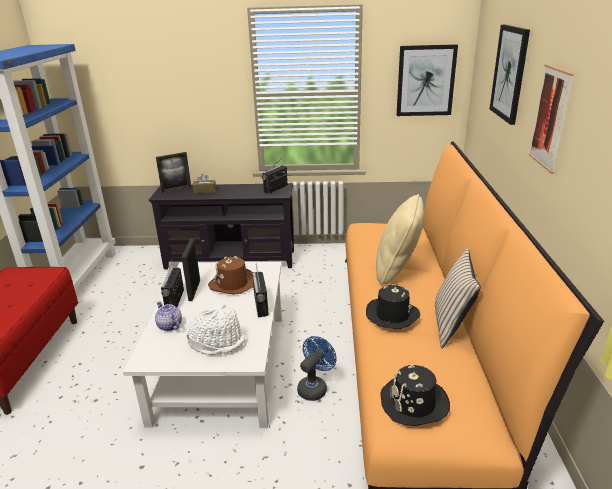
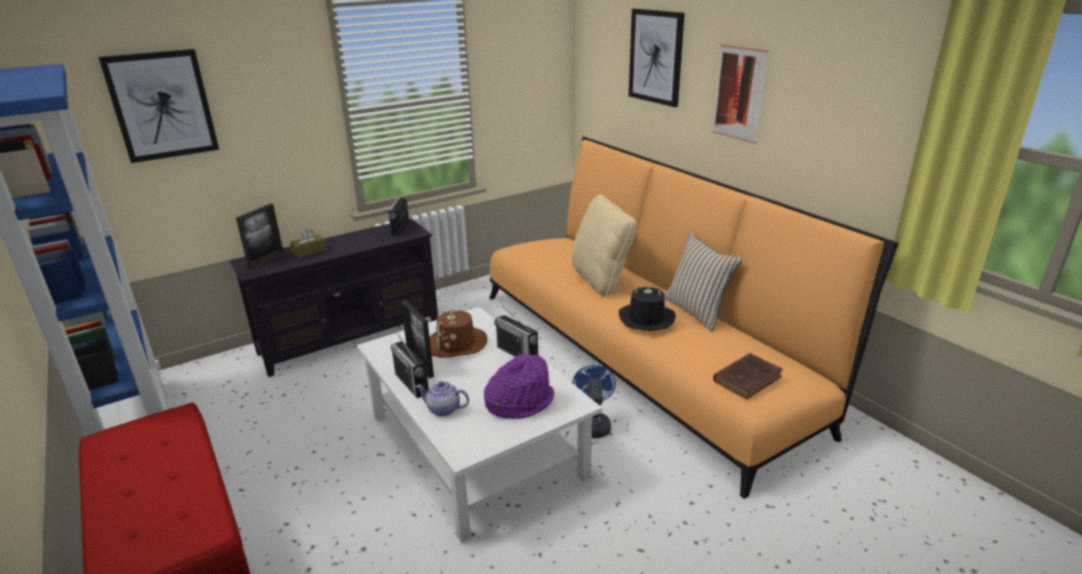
camera: 35 degrees left, 0 degrees up
(217, 341) = (519, 402): white hat -> purple hat
(414, 403) = (748, 378): black hat -> brown book
(425, 81) = (534, 74): picture -> picture (162, 105)

